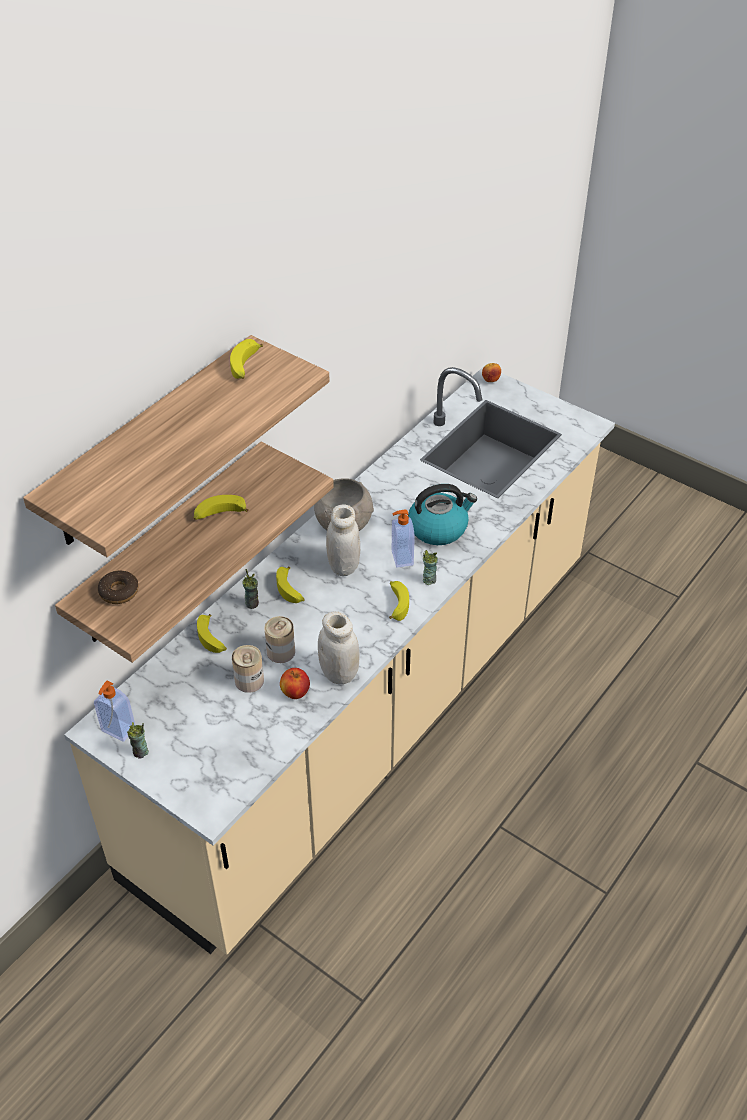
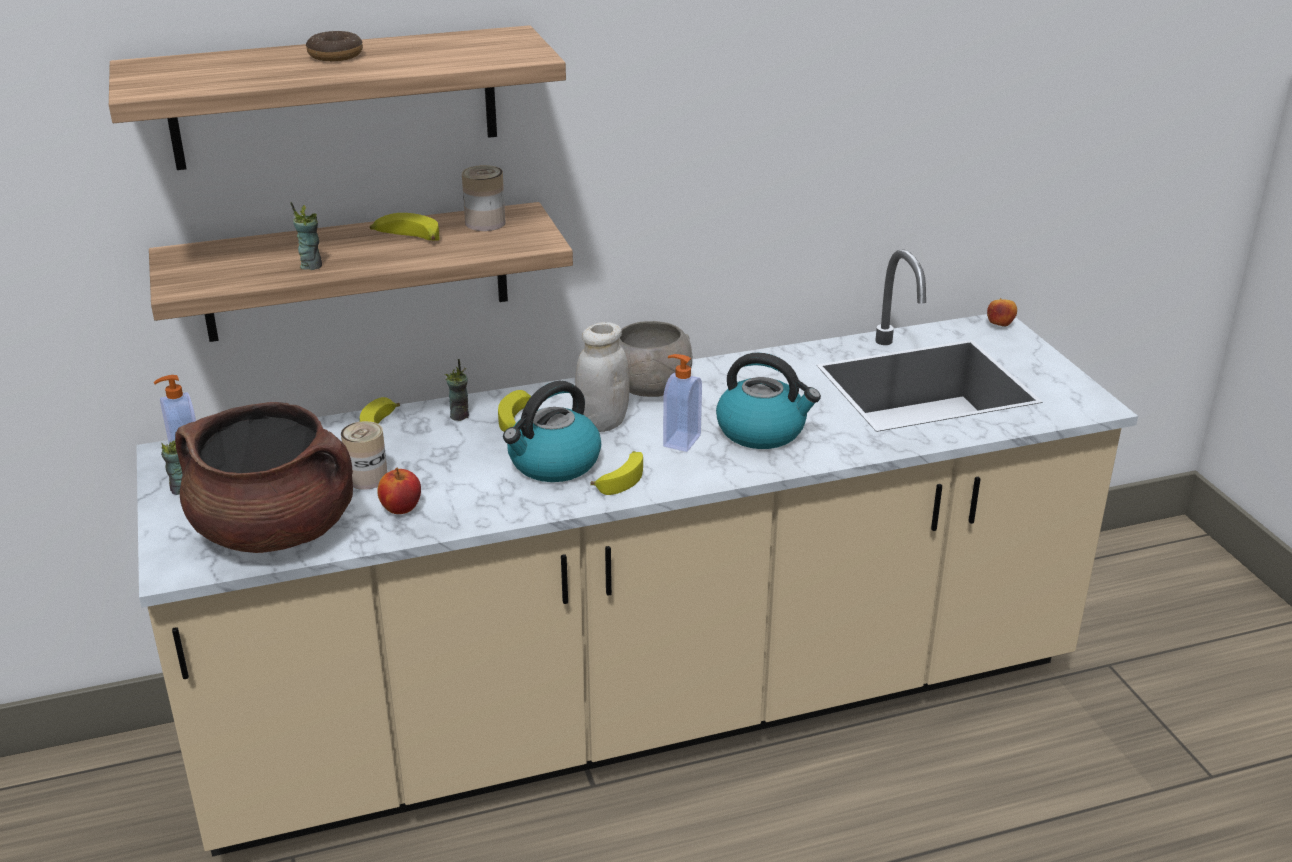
camera: 35 degrees right, 15 degrees down
(119, 592) = (218, 258): donut -> donut (335, 55)
(239, 749) = (276, 531): none -> brown cooking pot
(245, 366) = (482, 40): banana -> none
(281, 652) = (434, 467): can -> can (485, 223)
(339, 673) = (471, 512): white jar -> none
(347, 612) = (553, 463): none -> kettle
(429, 579) = (689, 472): cup -> cup (311, 265)

